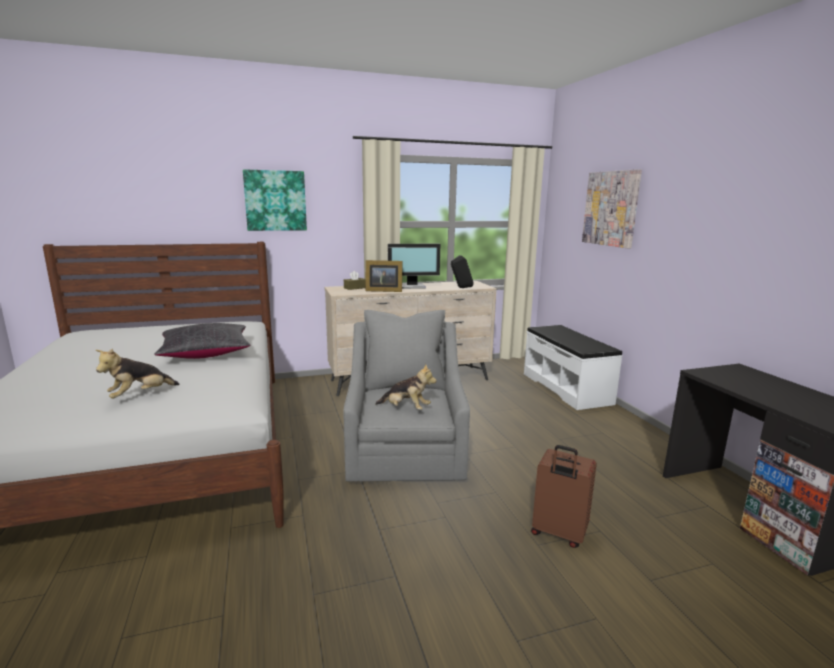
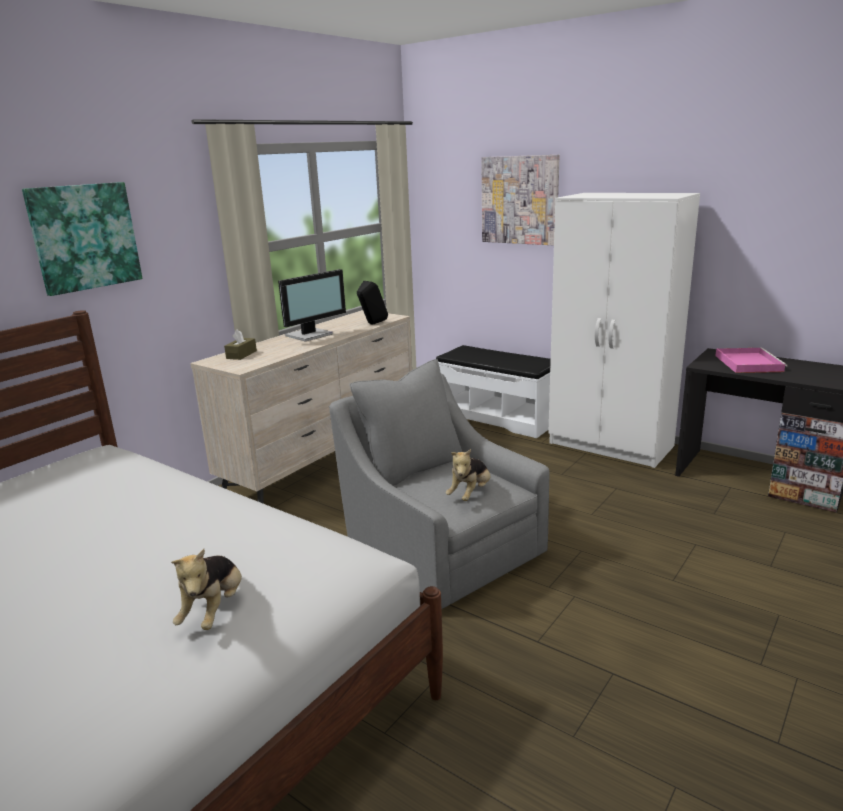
camera: 35 degrees left, 5 degrees up
(206, 353) = (161, 516): black pillow -> none
(382, 290) = (289, 350): picture frame -> none
(406, 408) = (470, 494): plush toy -> plush toy turned 135 degrees clockwise
(558, 533) = (673, 562): brown suitcase -> none
(634, 435) = (611, 445): none -> white wardrobe
(756, 382) = (747, 363): none -> pink tray

